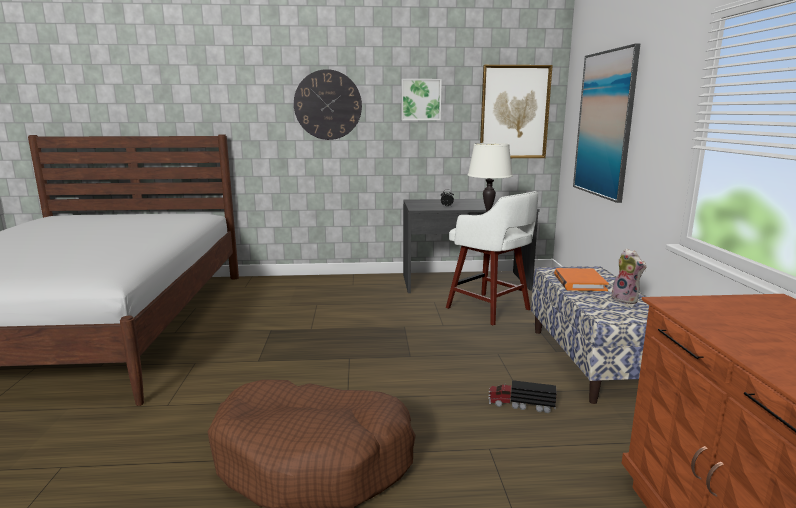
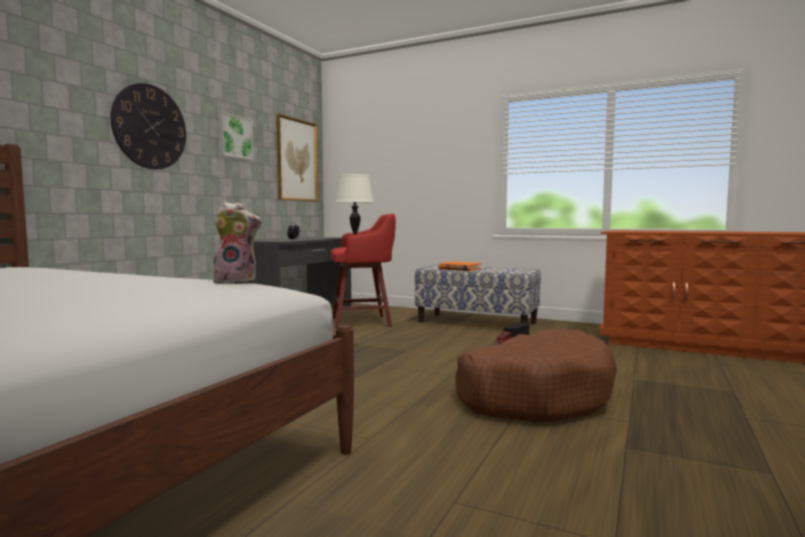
camera: 60 degrees left, 10 degrees down
(490, 309) = (363, 322): white stool -> red stool
(604, 124) = (391, 169): picture -> none
(626, 300) = (499, 269): plush toy -> plush toy (237, 282)

